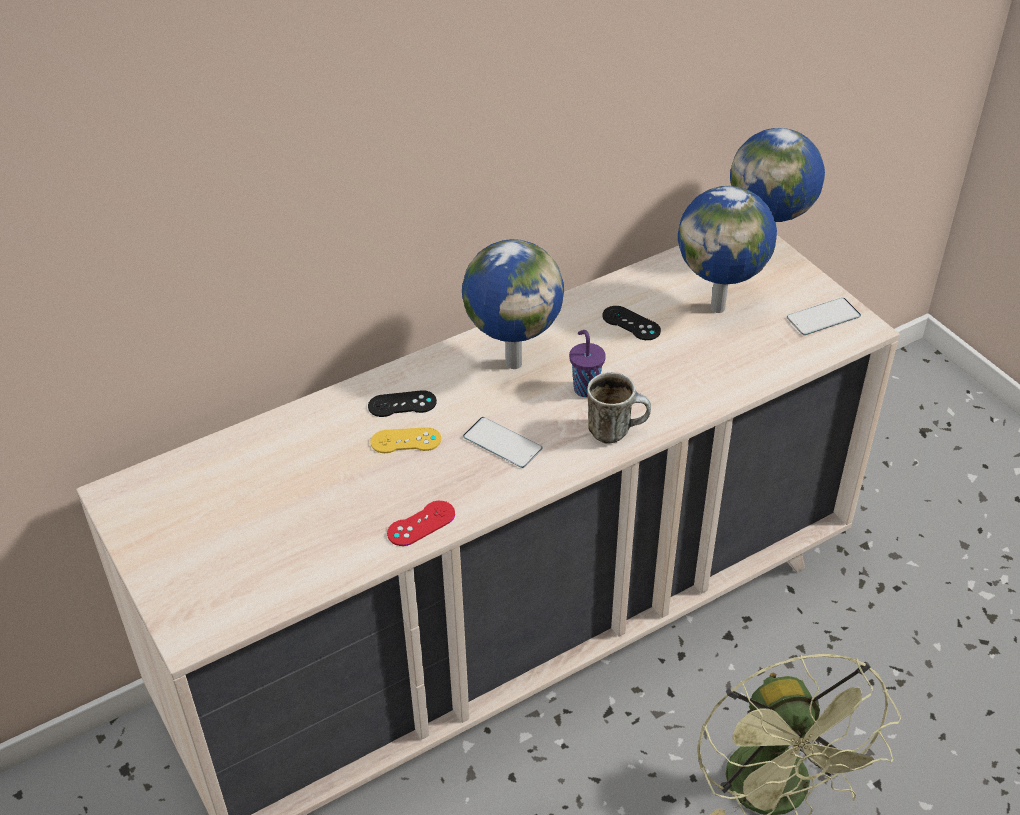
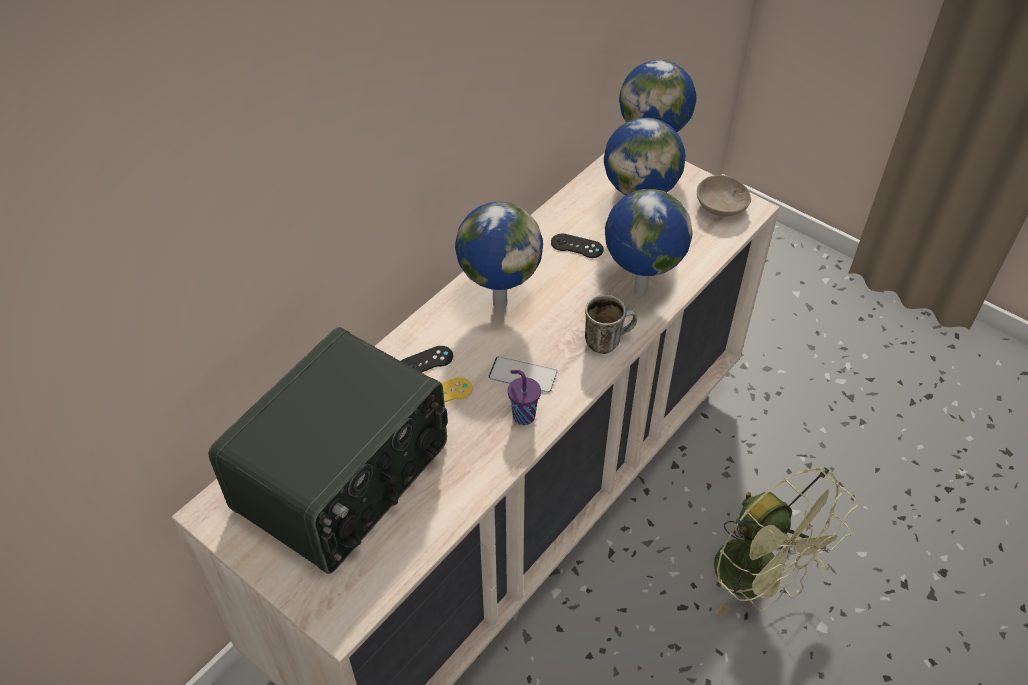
camera: 20 degrees left, 5 degrees up
(262, 497) = (344, 478): none -> radio
(421, 523) = (490, 463): red game controller -> none
(585, 388) = (566, 310): purple cup -> purple cup (522, 415)
(679, 386) = (638, 290): none -> globe
(823, 317) = (719, 206): phone -> beige bowl

